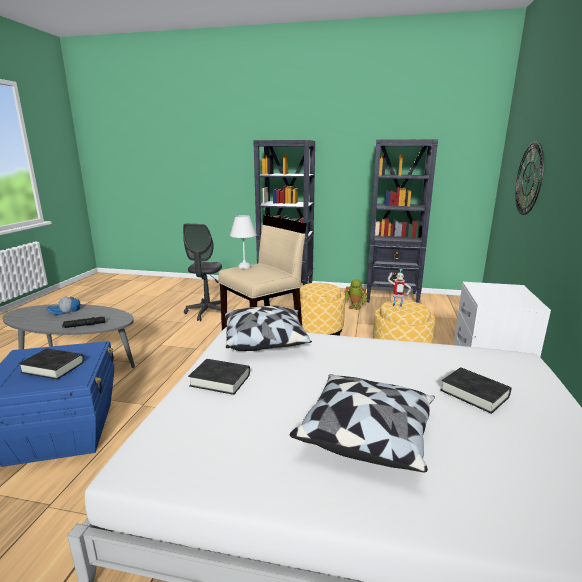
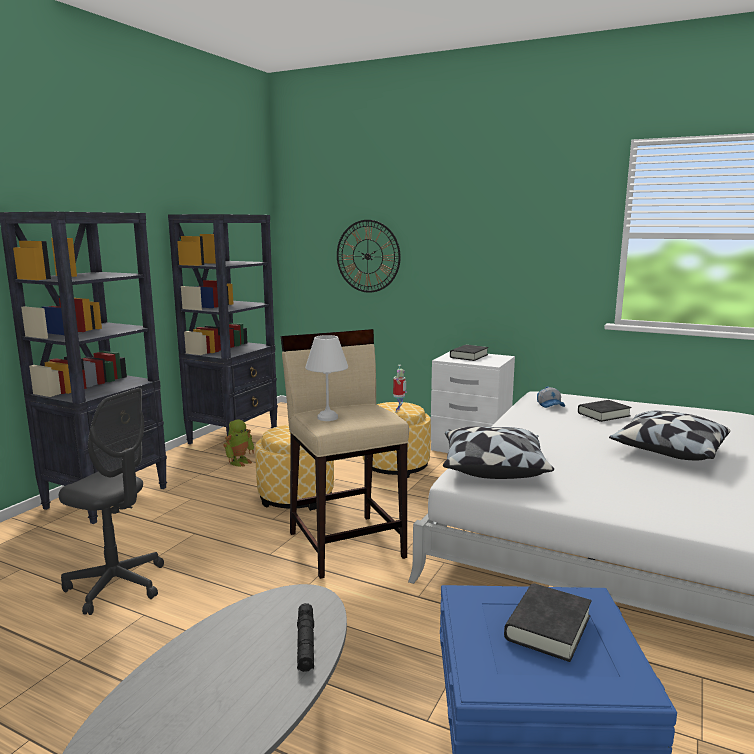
camera: 75 degrees left, 5 degrees down
(65, 311) = (174, 692): cap -> cap (551, 405)
(220, 380) = (593, 495): black book -> black book (469, 356)

